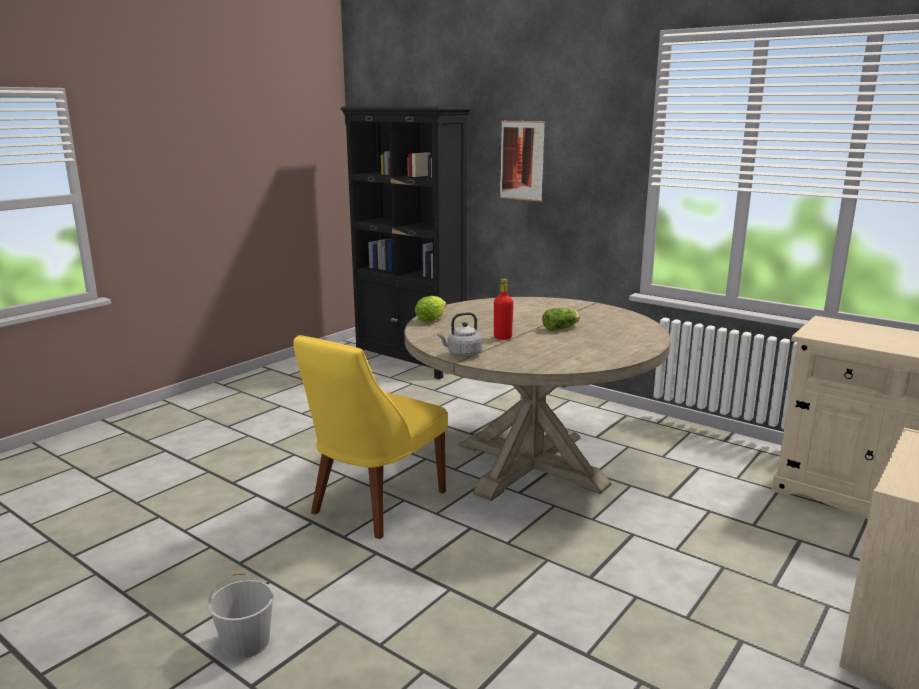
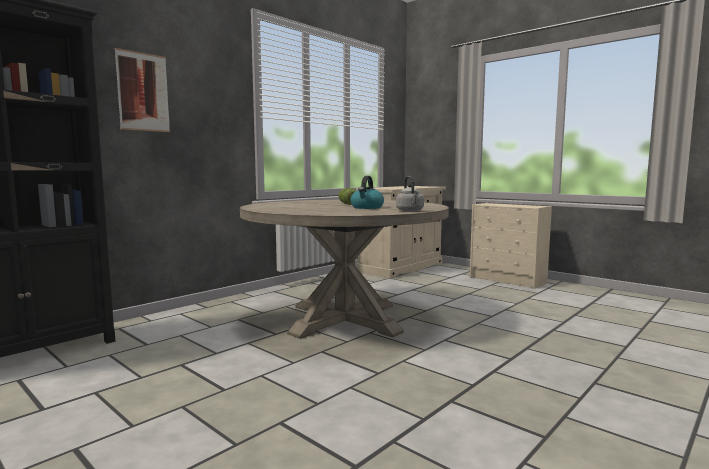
camera: 85 degrees left, 10 degrees down
(245, 642) = (658, 420): white bucket -> none
(374, 504) = (412, 372): yellow chair -> none
(432, 319) = (304, 212): lettuce -> none
(502, 337) = (367, 207): red bottle -> kettle

